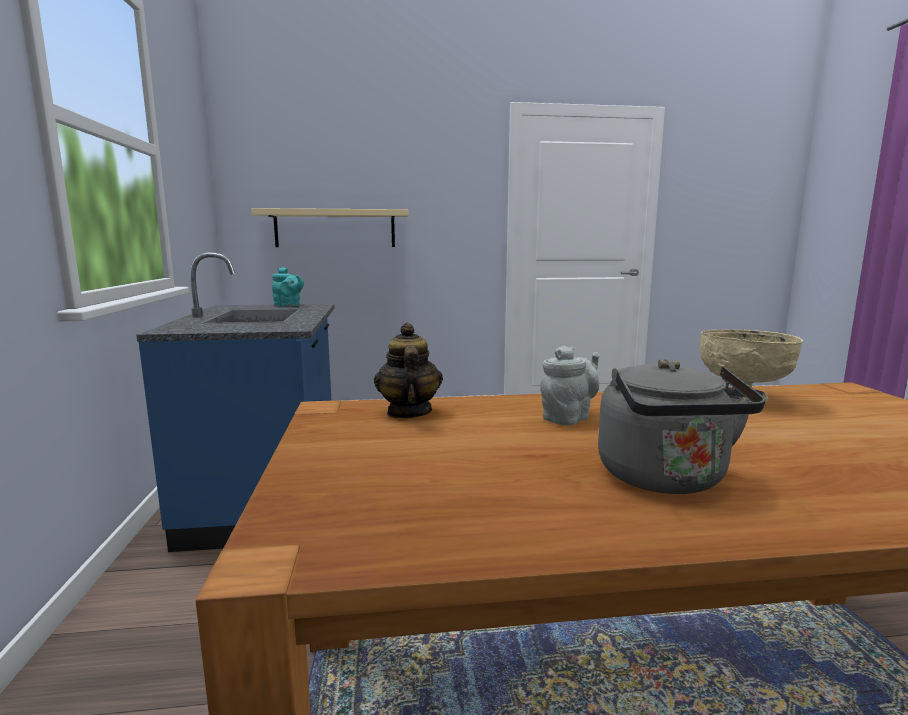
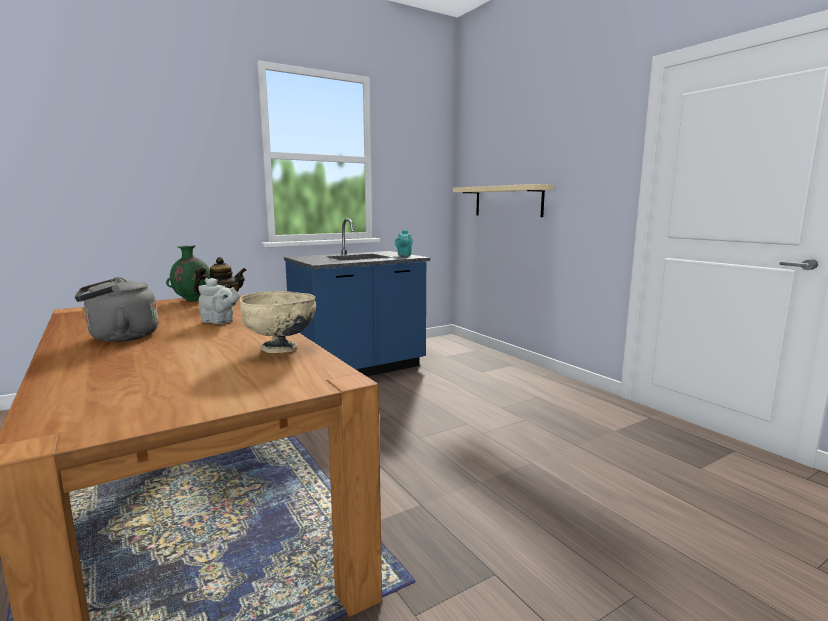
camera: 65 degrees right, 0 degrees up
(337, 430) = (193, 300): none -> green vase

